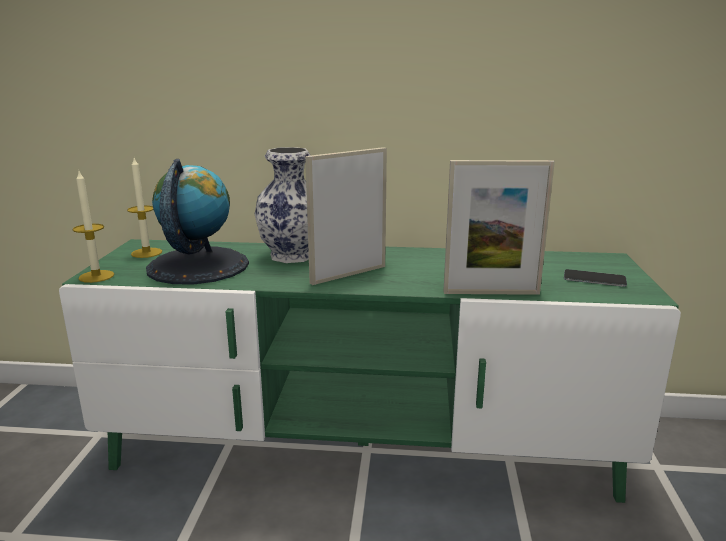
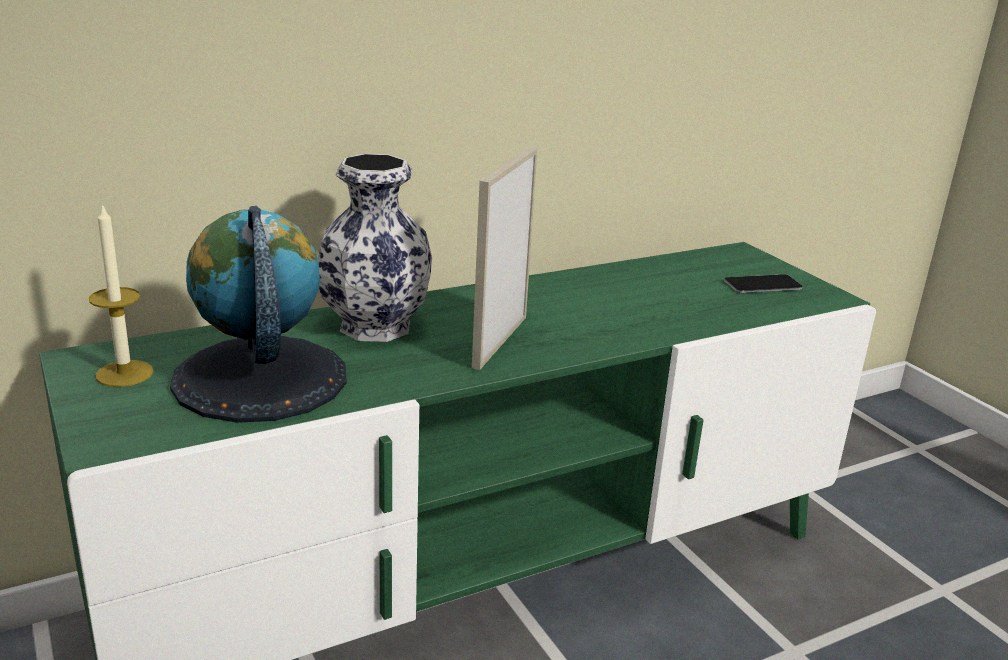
camera: 35 degrees left, 5 degrees up
(96, 276) = (111, 441): candle -> none
(491, 293) = (694, 329): picture frame -> none

